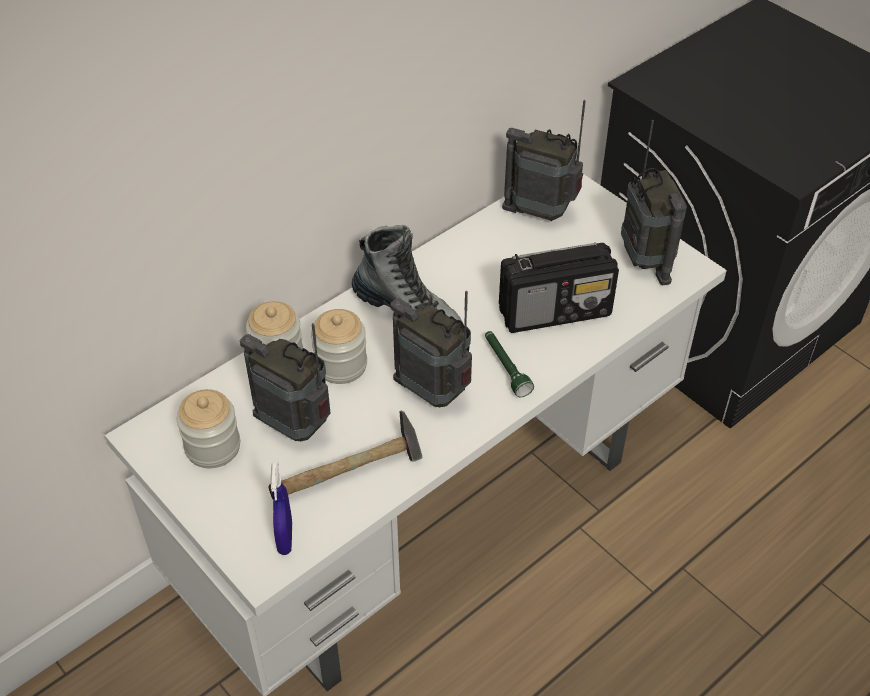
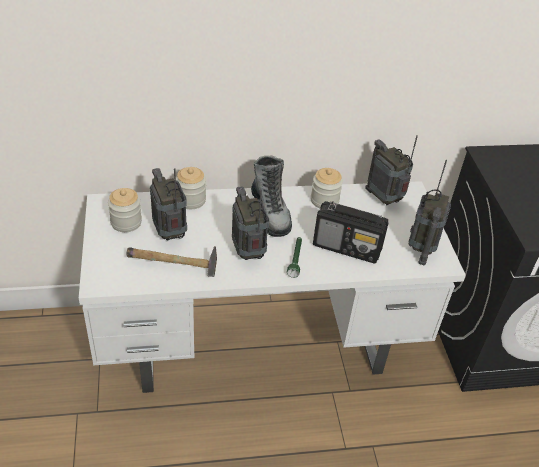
camera: 30 degrees right, 5 degrees down
(285, 538) = (119, 277): blue spray bottle -> none
(341, 365) = (216, 218): jar -> jar (324, 200)

